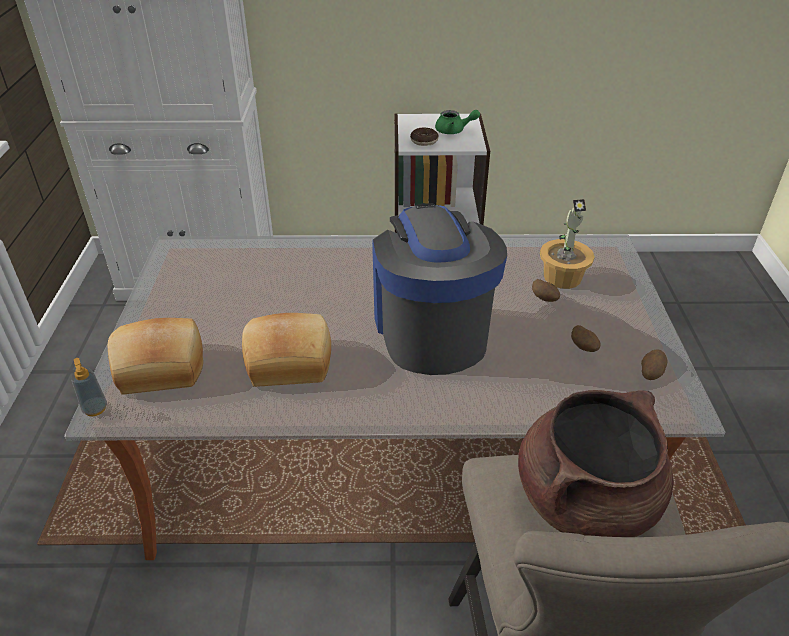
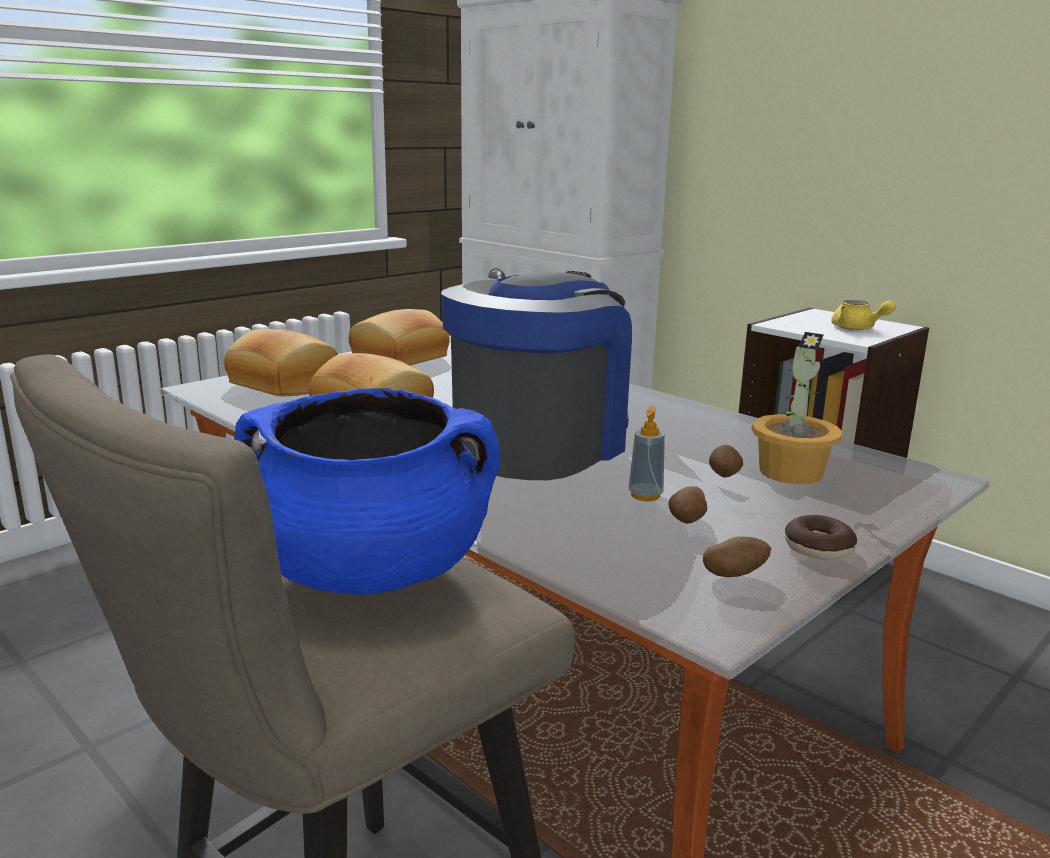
camera: 45 degrees right, 20 degrees down
(95, 409) = (203, 384): soap dispenser -> soap dispenser (645, 495)
(190, 287) = (401, 359): none -> bread
(424, 141) = (799, 326): donut -> donut (818, 548)
(454, 131) = (857, 328): green teapot -> yellow teapot
(585, 499) = (372, 572): brown cooking pot -> blue cooking pot

